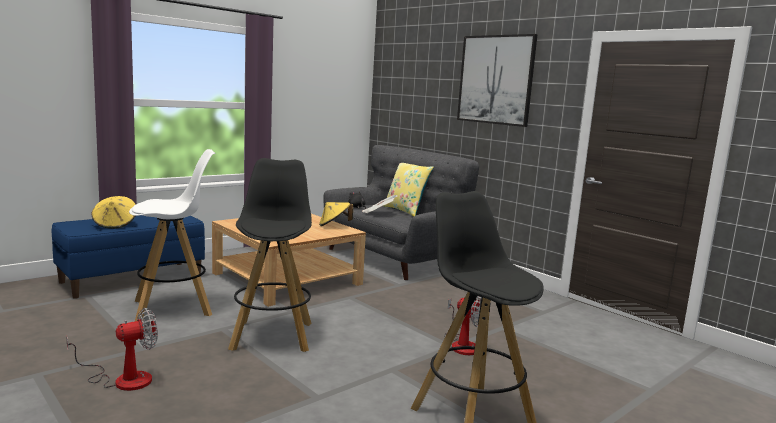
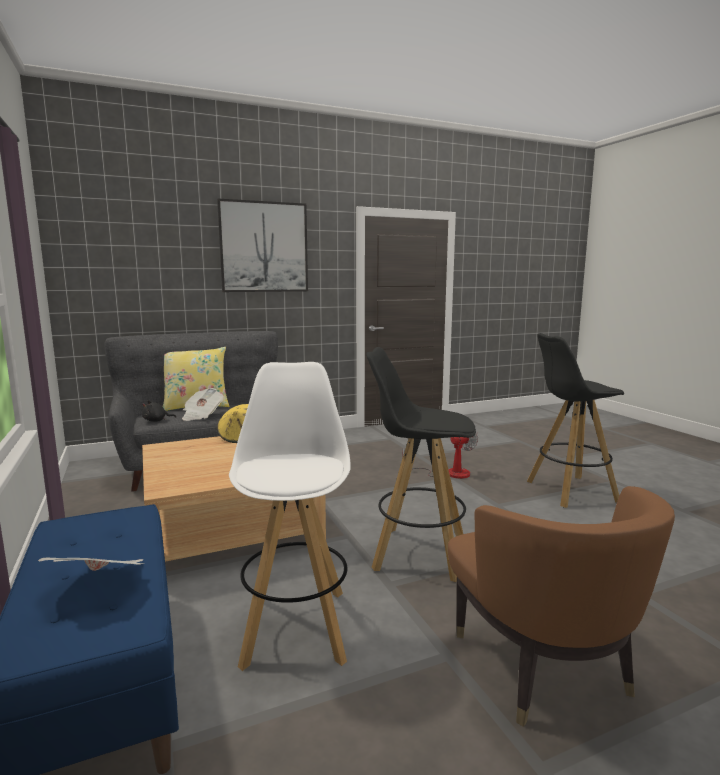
camera: 70 degrees left, 0 degrees up
(115, 224) = (101, 584): yellow hat -> newspaper
(123, 379) = (541, 666): fan -> brown armchair

